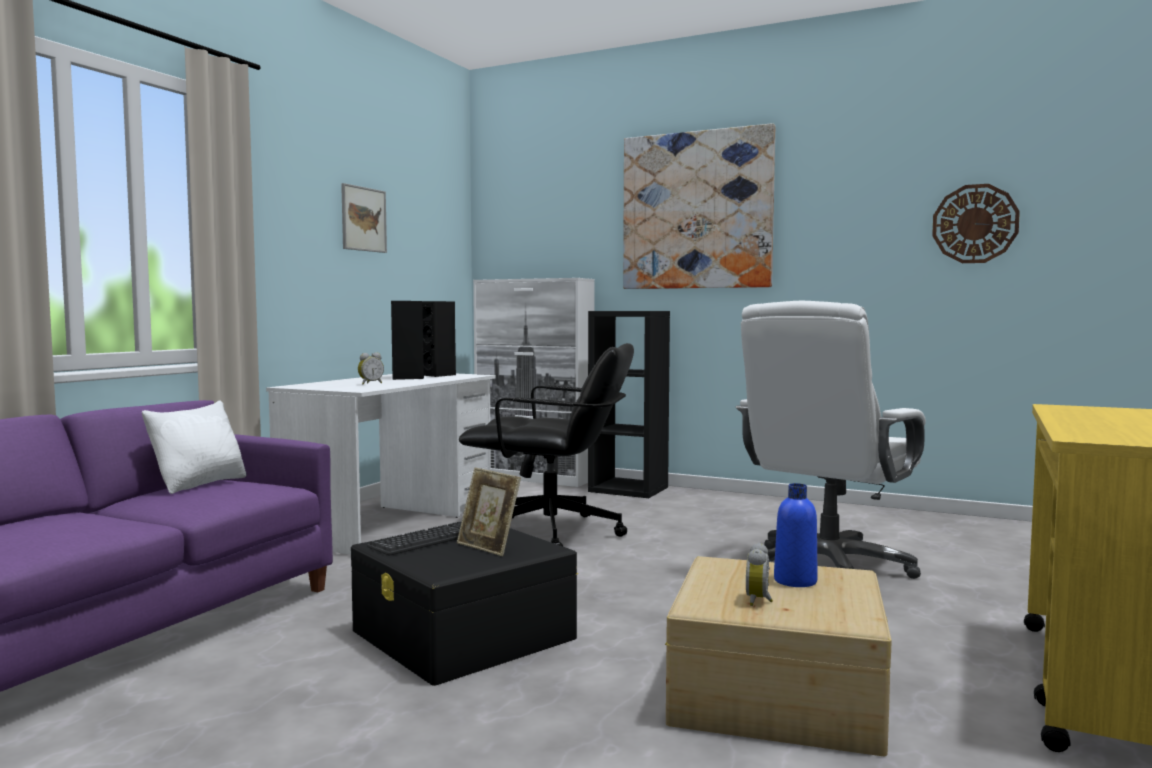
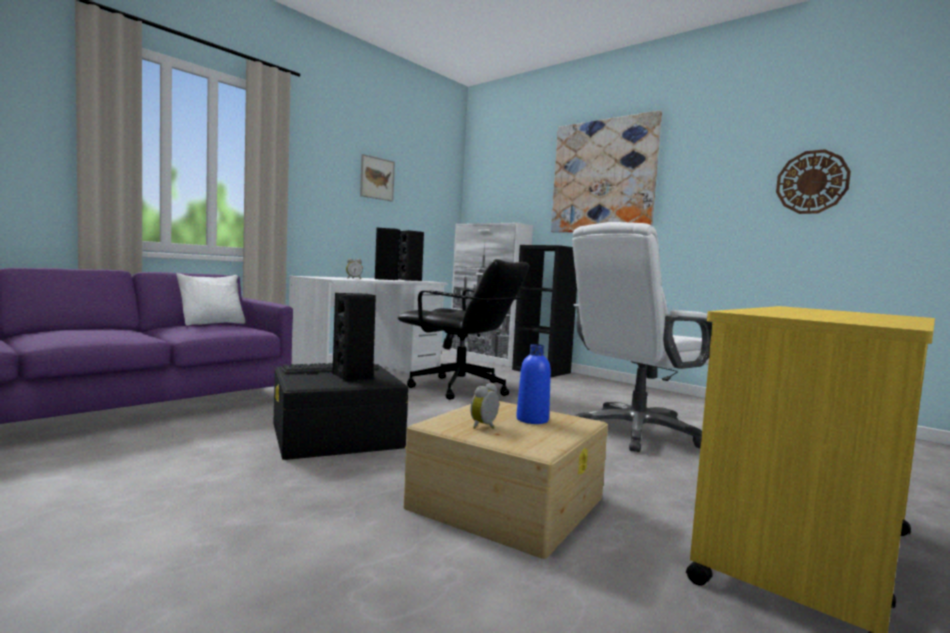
camera: 15 degrees right, 0 degrees up
(488, 547) = (353, 377): picture frame -> black speaker

